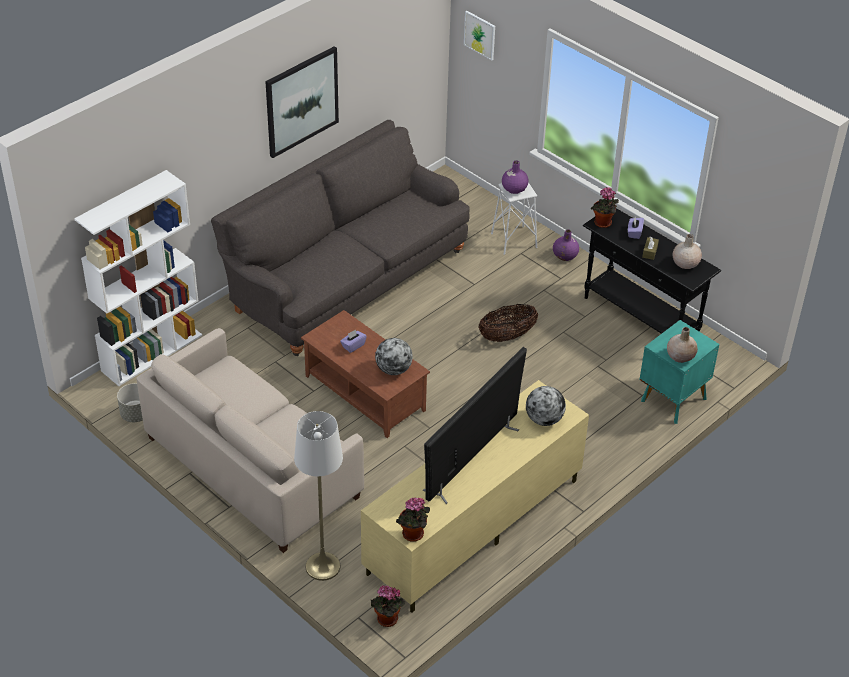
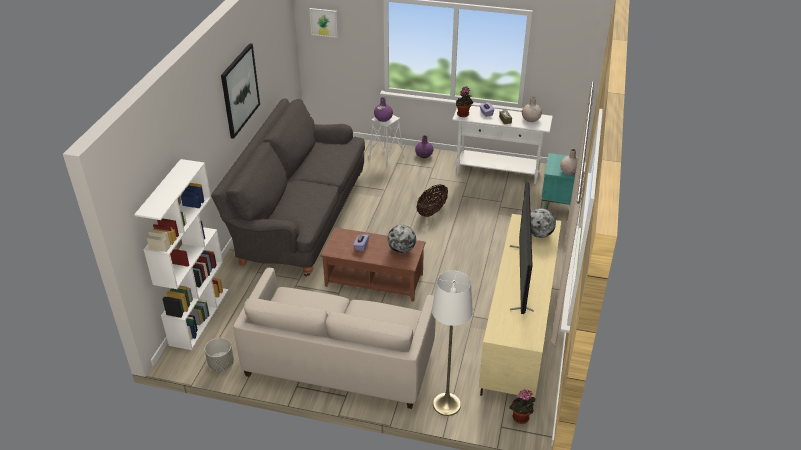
camera: 30 degrees left, 5 degrees down
(413, 535) = (533, 341): potted plant -> none
(640, 317) = (498, 171): black console table -> white console table

